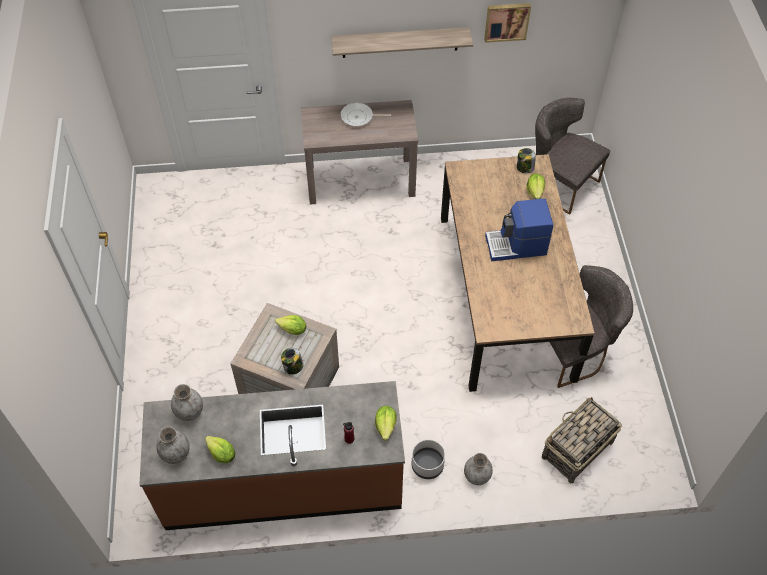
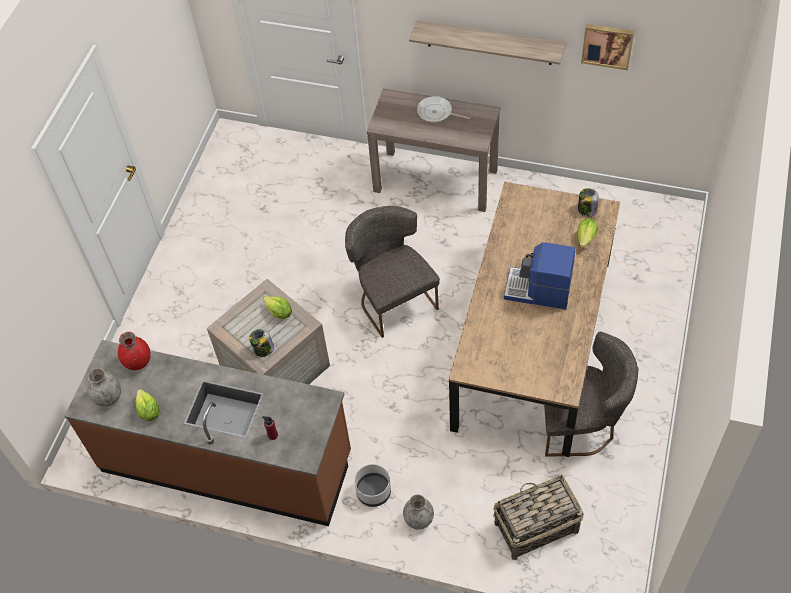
camera: 25 degrees right, 0 degrees up
(189, 411) = (138, 361): grey vase -> red vase
(385, 426) = (313, 434): lettuce -> none
(559, 183) = (649, 238): grey chair -> grey chair (393, 299)

